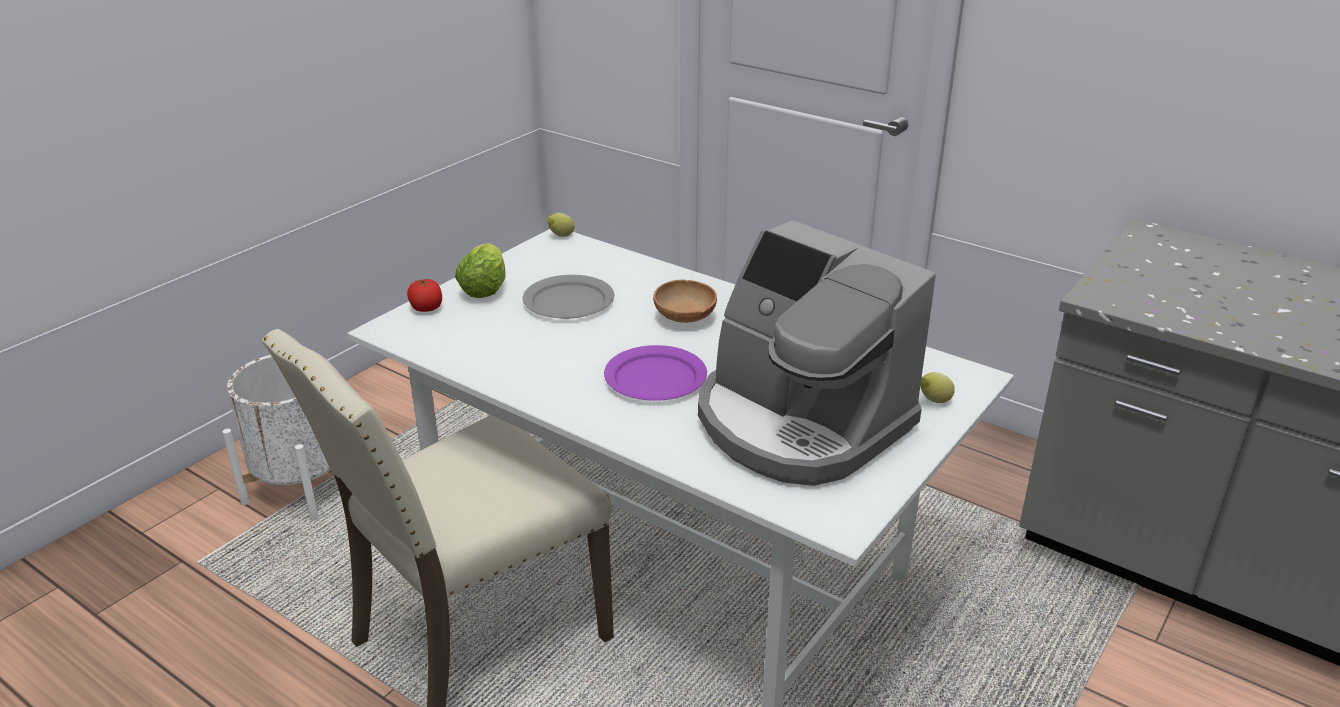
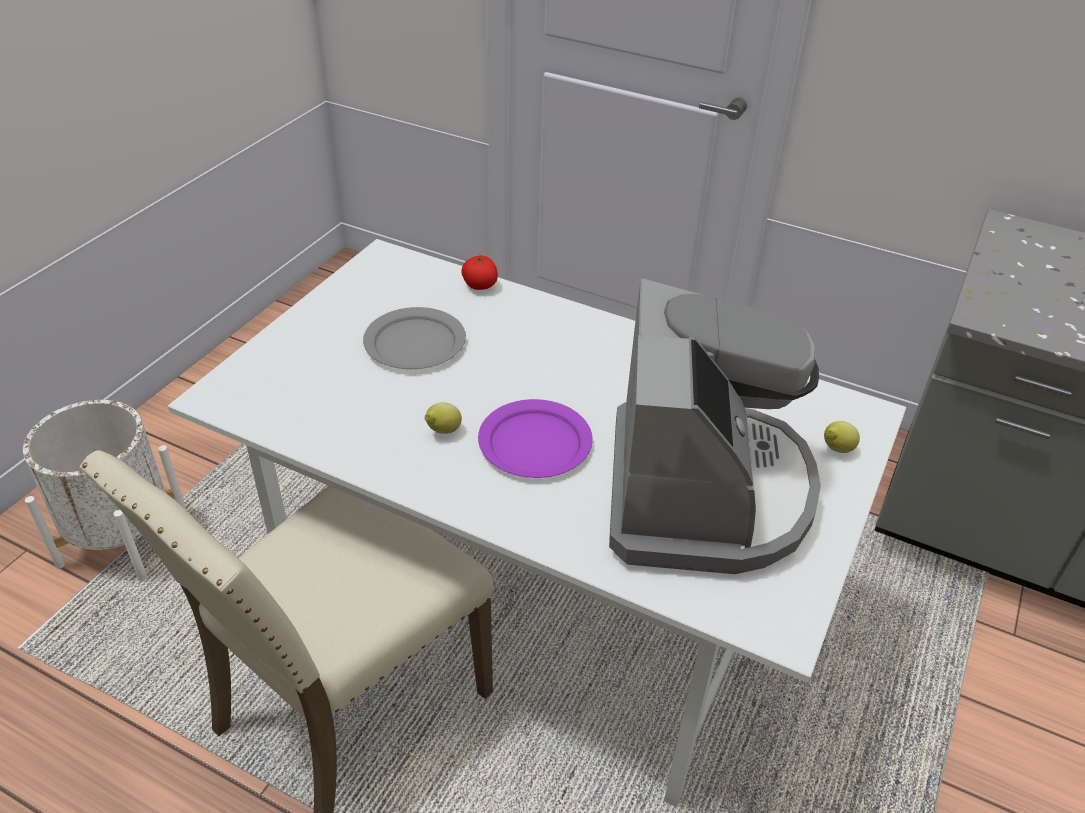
camera: 10 degrees left, 10 degrees up
(426, 309) = (255, 364): tomato -> tomato (480, 285)
(486, 287) = (317, 329): lettuce -> none
(560, 236) = (386, 253): lemon -> lemon (442, 432)
(684, 320) = (548, 359): brown bowl -> none
(799, 423) = (704, 492): coffee machine -> coffee machine turned 120 degrees counterclockwise

